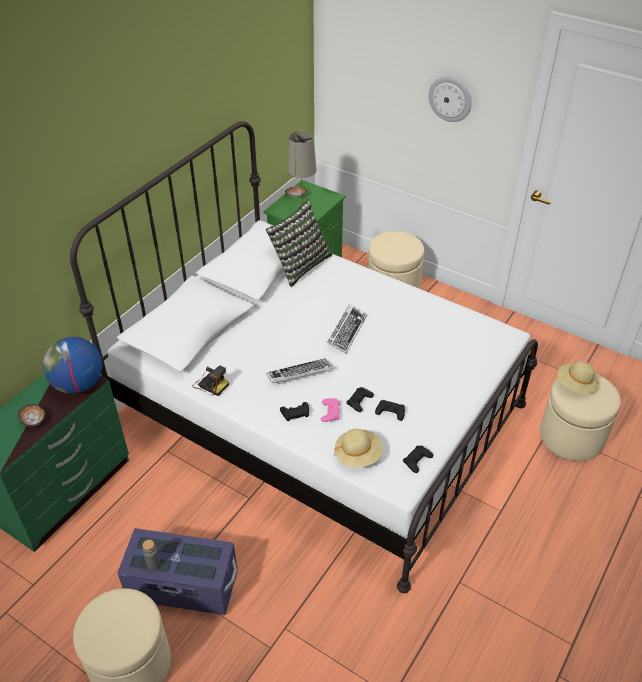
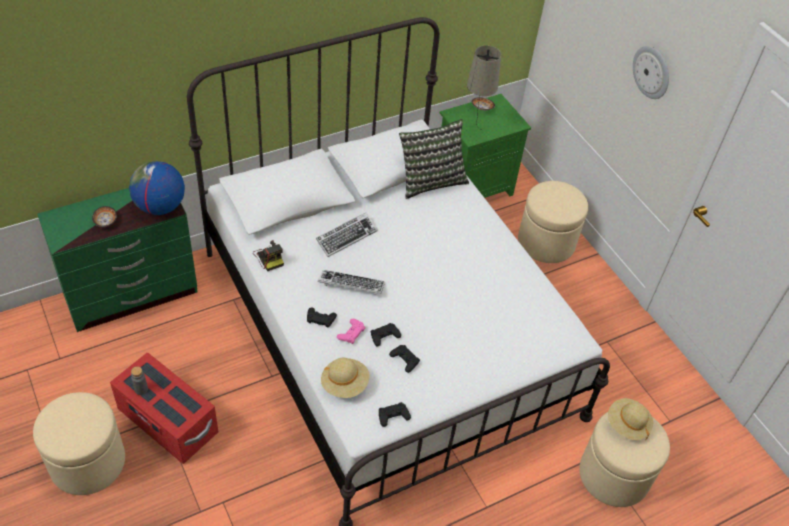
camera: 25 degrees right, 5 degrees up
(183, 586) = (168, 422): purple storage box -> red storage box
(346, 331) = (424, 265): keyboard -> keyboard (346, 237)

